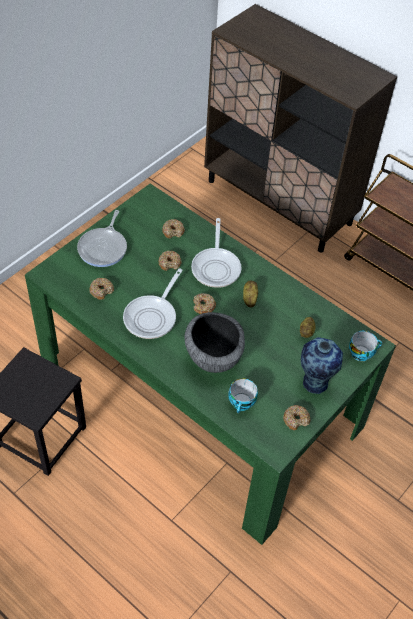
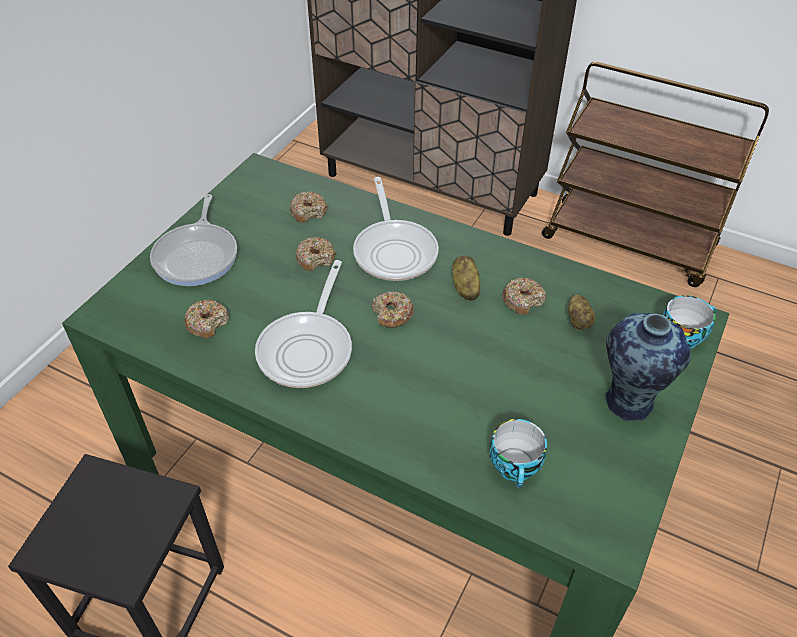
camera: 10 degrees left, 5 degrees down
(213, 359) = (437, 399): bowl -> none
(296, 419) = (624, 476): donut -> donut (522, 300)

